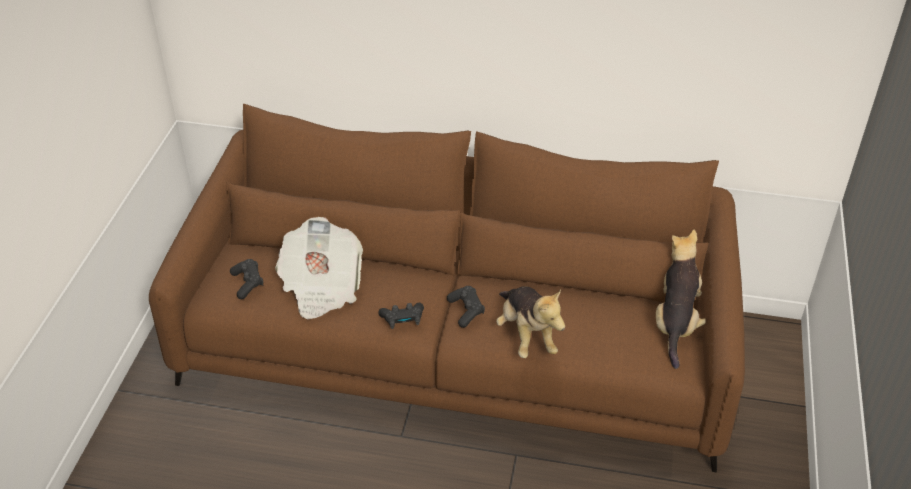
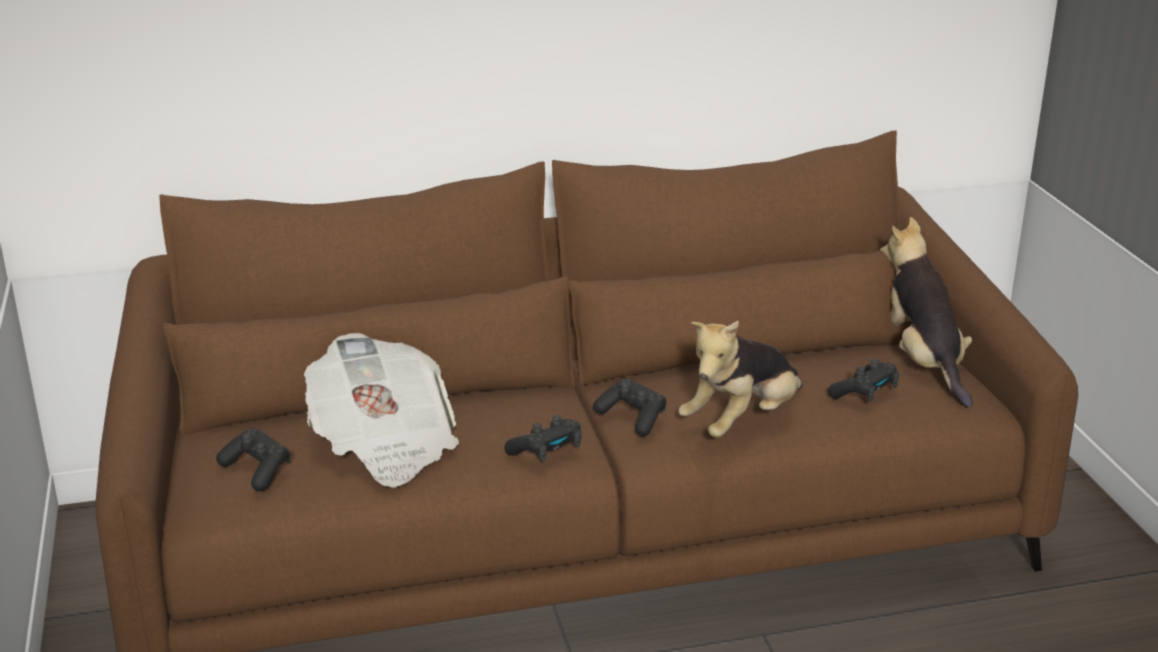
camera: 25 degrees left, 15 degrees down
(526, 335) = (742, 422): plush toy -> plush toy turned 90 degrees clockwise
(616, 337) = (865, 393): none -> black game controller

